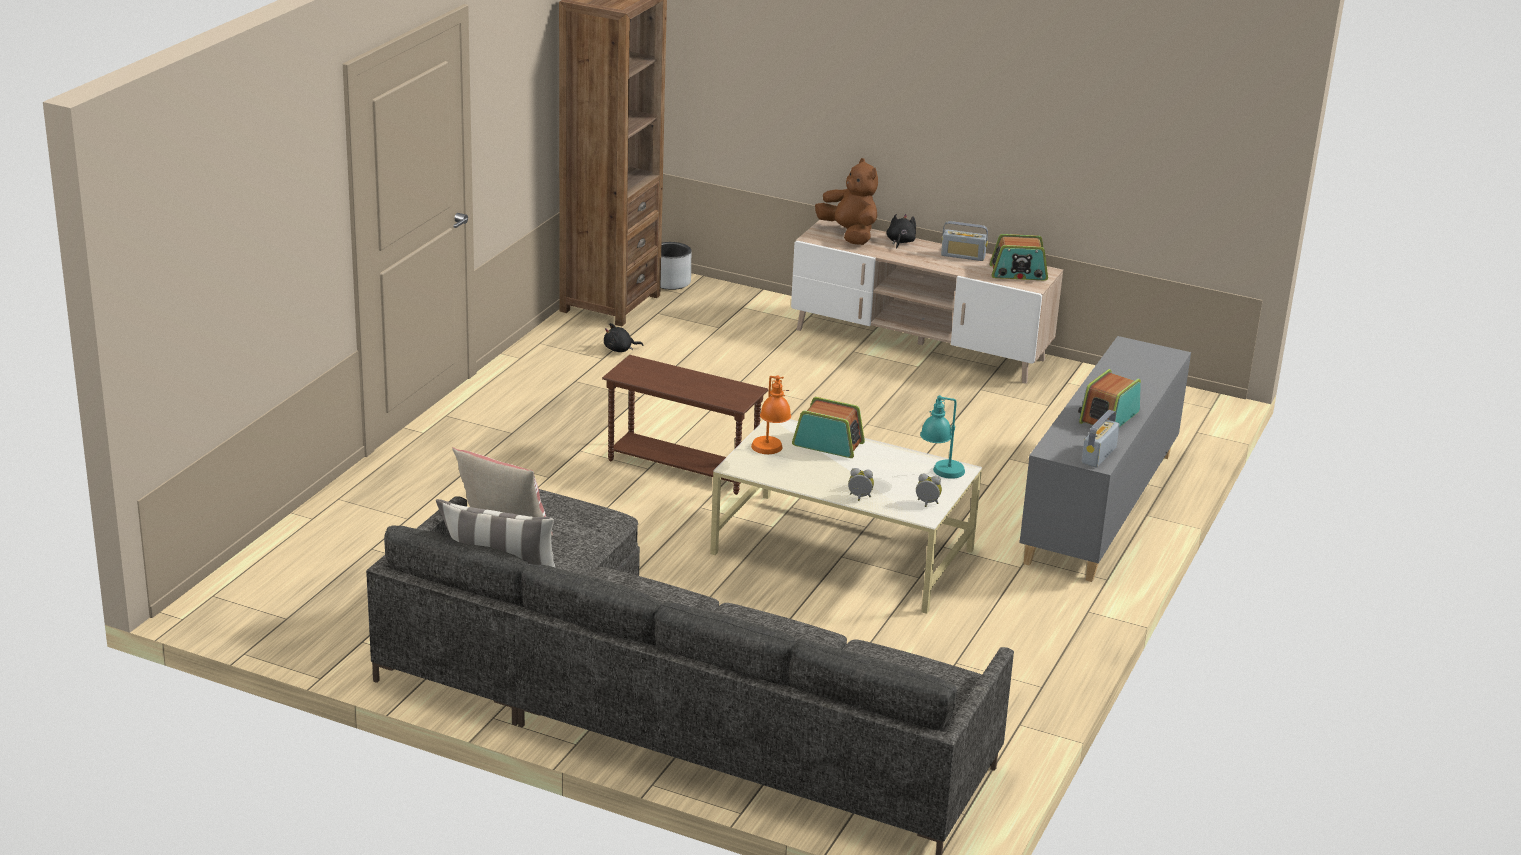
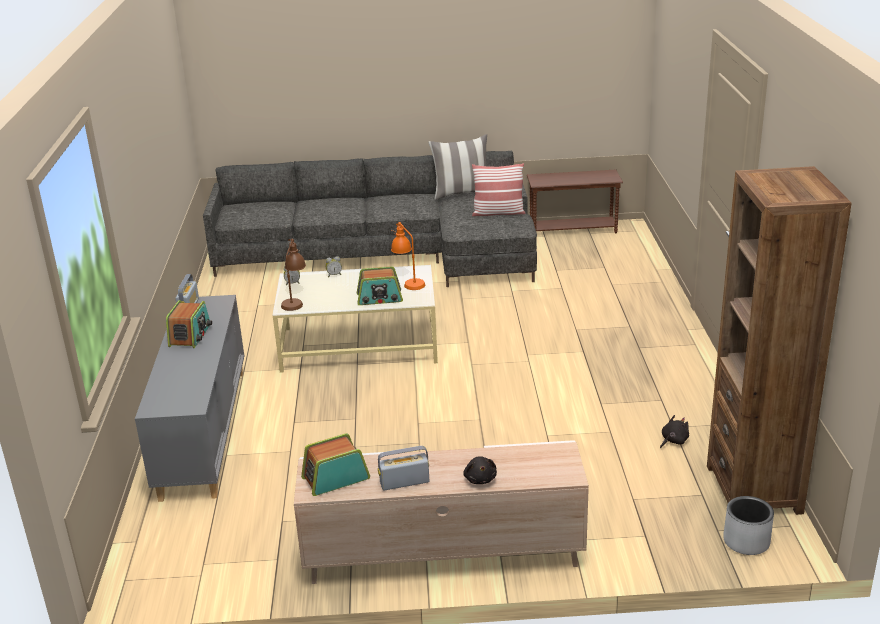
camera: 155 degrees right, 0 degrees up
(682, 468) = (507, 362): brown side table -> brown side table (573, 230)
(849, 234) = (536, 469): brown plush toy -> none
(940, 475) = (295, 301): turquoise table lamp -> brown table lamp

